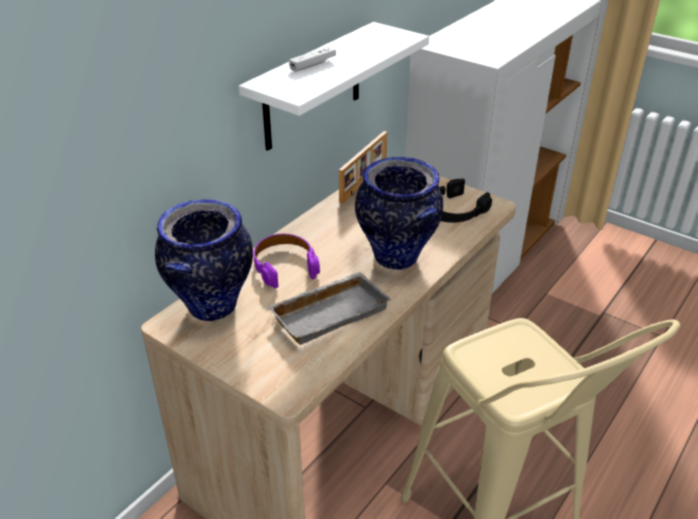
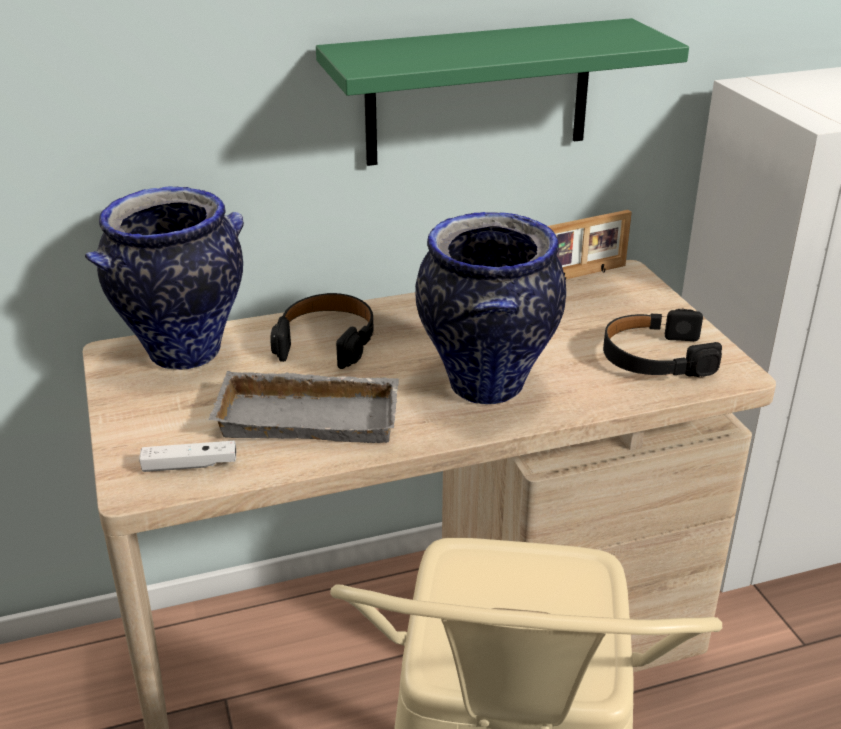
camera: 35 degrees right, 5 degrees down
(284, 266) = (326, 341): purple headphones -> black headphones
(313, 64) = (449, 43): white game controller -> white game controller (190, 465)
(313, 87) = (478, 92): white shelf -> green shelf

